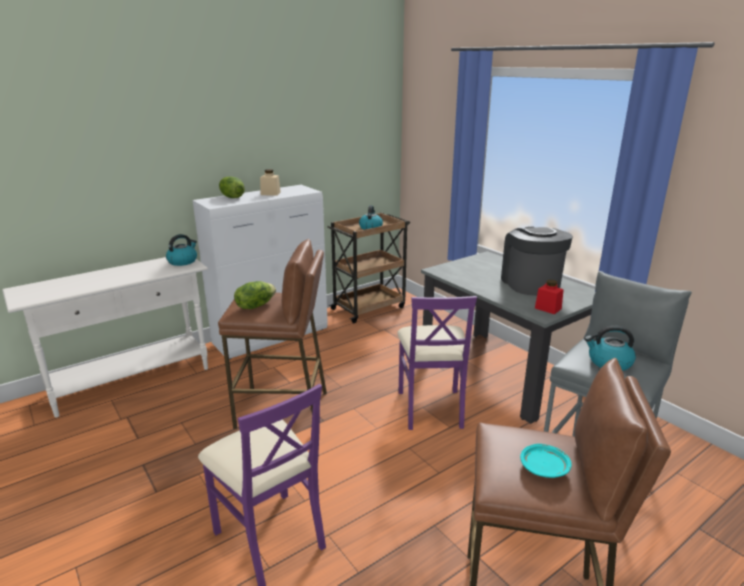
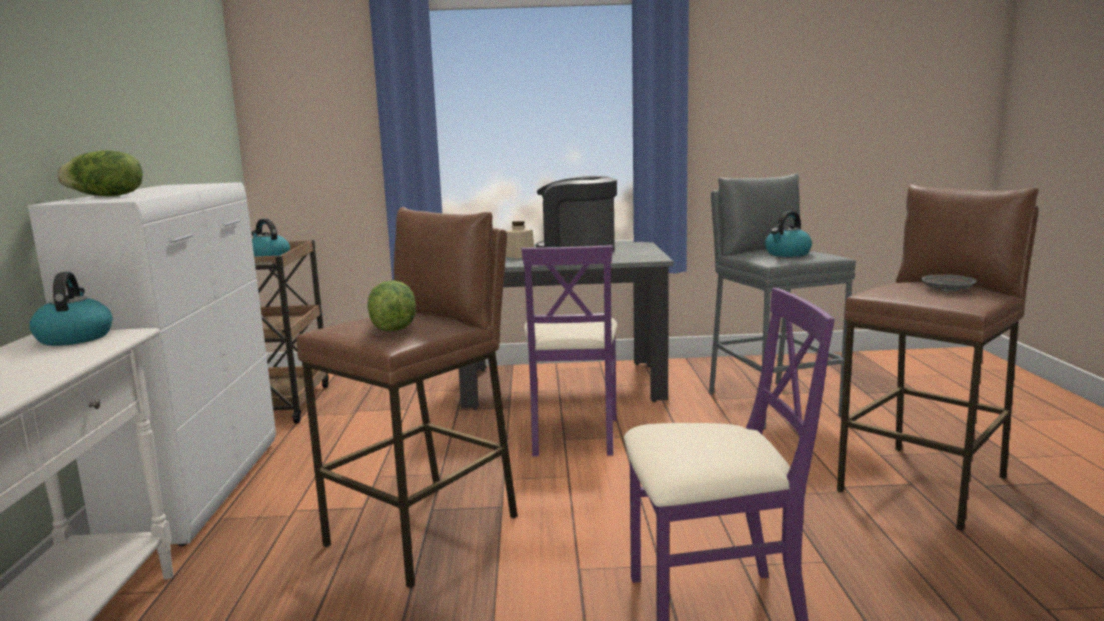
camera: 55 degrees left, 10 degrees down
(270, 193) = (164, 189): beige jar -> beige jar (519, 255)
(431, 408) = (573, 435): purple chair -> purple chair turned 60 degrees clockwise
(544, 467) = (947, 289): turquoise plate -> grey plate
(548, 308) = (643, 255): red jar -> none

